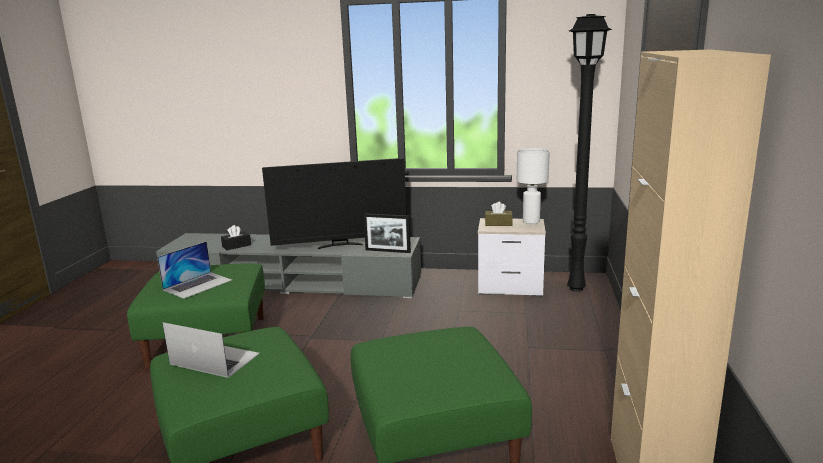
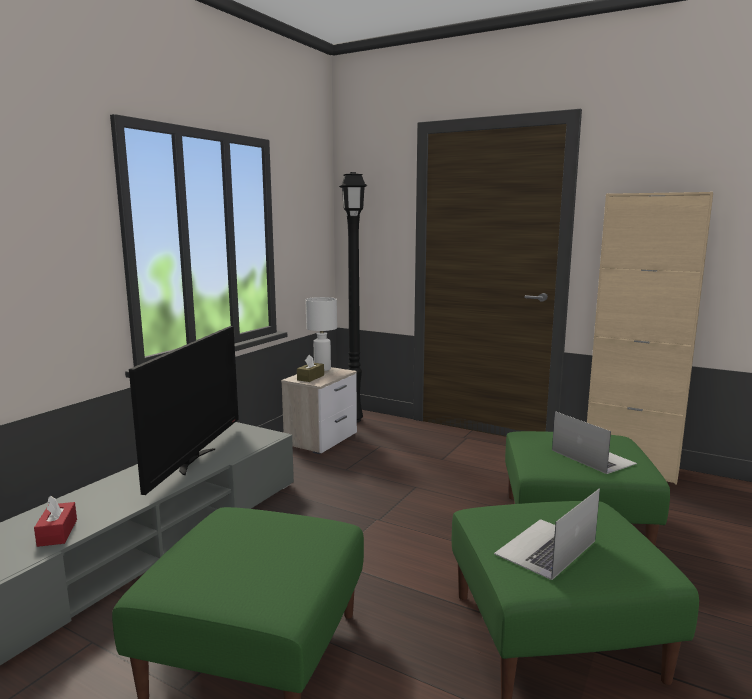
camera: 70 degrees left, 5 degrees down
(198, 284) = (273, 553): laptop -> laptop (592, 457)
(236, 246) = (57, 532): black tissue box -> red tissue box
(388, 251) = (257, 441): picture frame -> none

